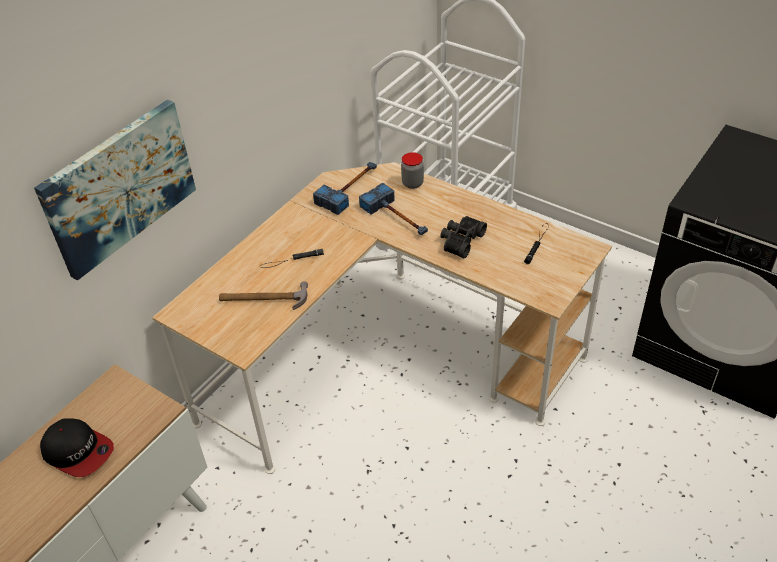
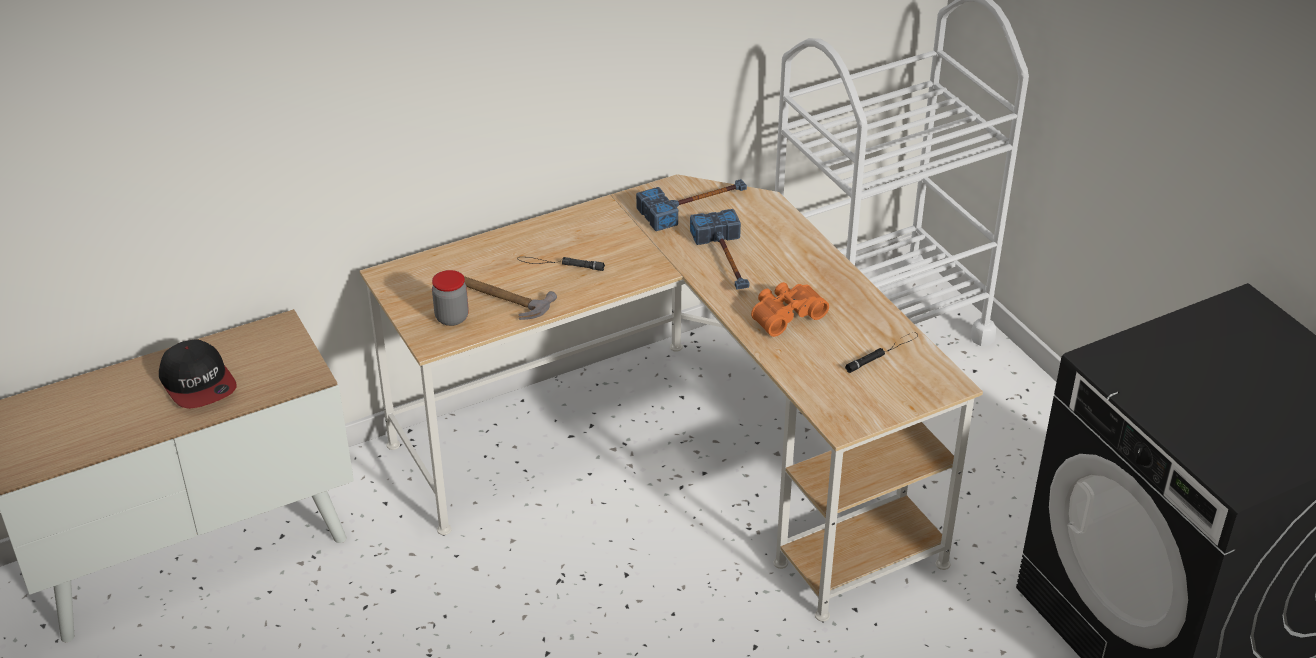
camera: 25 degrees right, 5 degrees down
(119, 187) = (353, 91): picture -> none
(412, 183) = (780, 225): jar -> jar (452, 318)
(460, 240) = (785, 314): black binoculars -> orange binoculars

